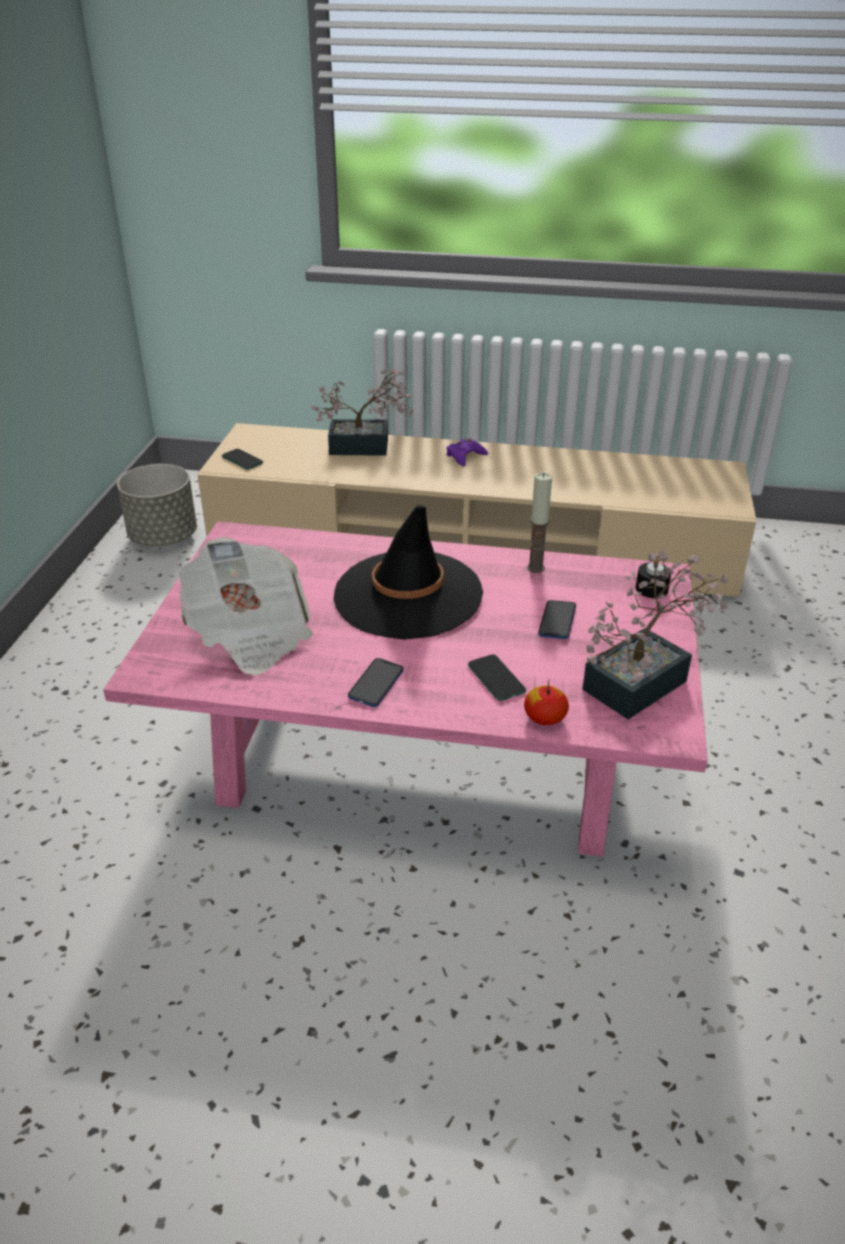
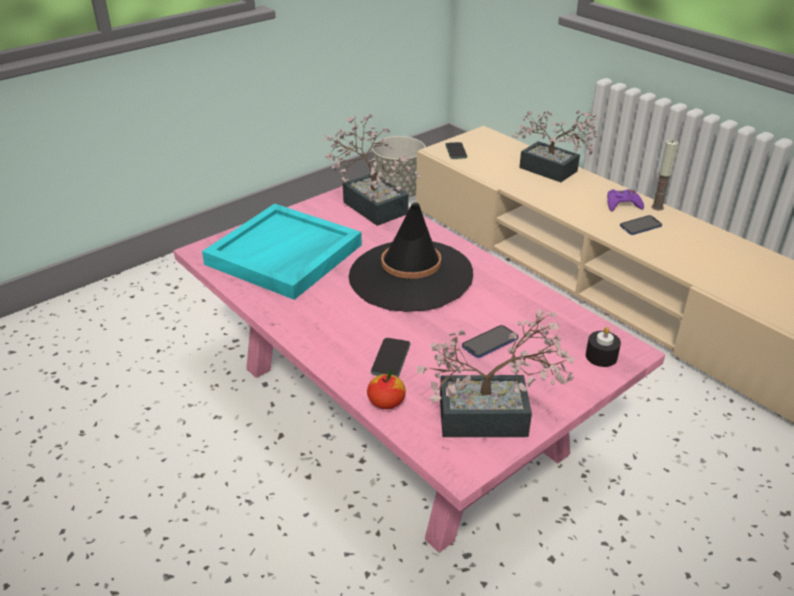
camera: 40 degrees right, 0 degrees up
(249, 634) = (284, 255): newspaper -> turquoise tray
(268, 542) = (371, 204): none -> potted plant
(376, 684) = (312, 322): phone -> phone (640, 226)
(535, 568) = (528, 298): candle -> candle (657, 207)

